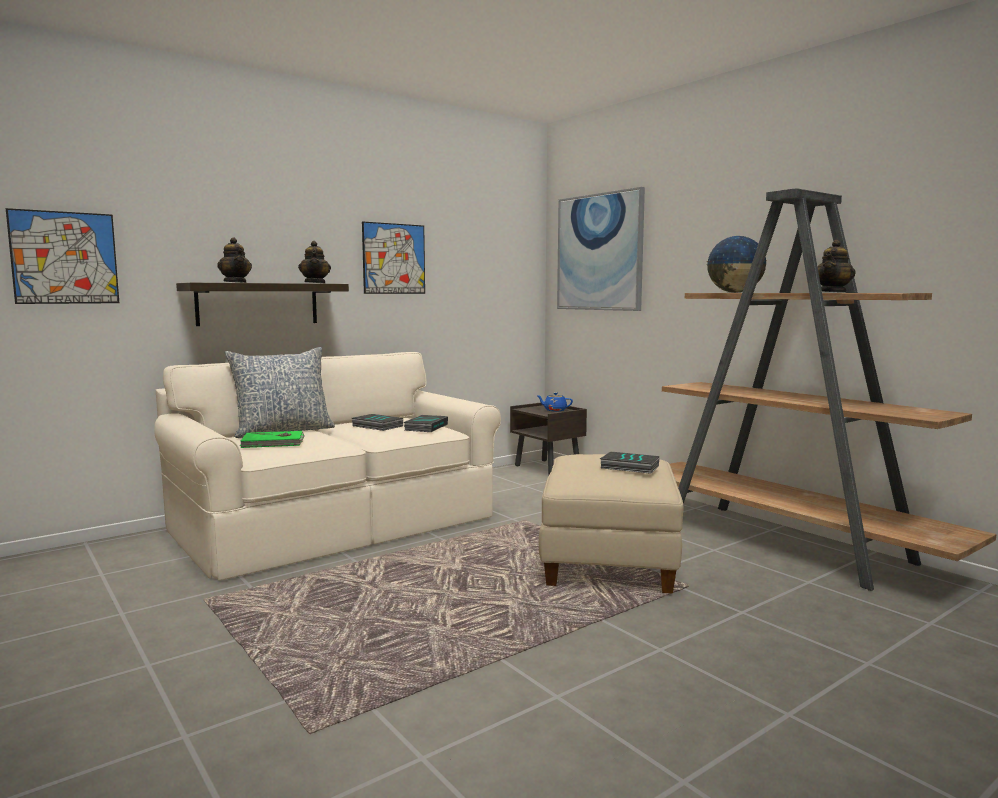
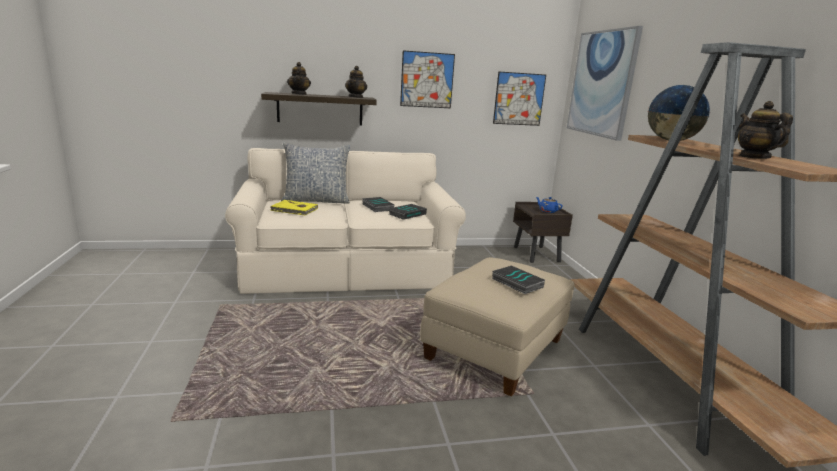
camera: 25 degrees right, 10 degrees up
(65, 258) = (196, 72): picture -> picture (519, 99)
(273, 443) = (294, 210): green book -> yellow book
(833, 292) = (754, 157): teapot -> teapot turned 105 degrees clockwise

